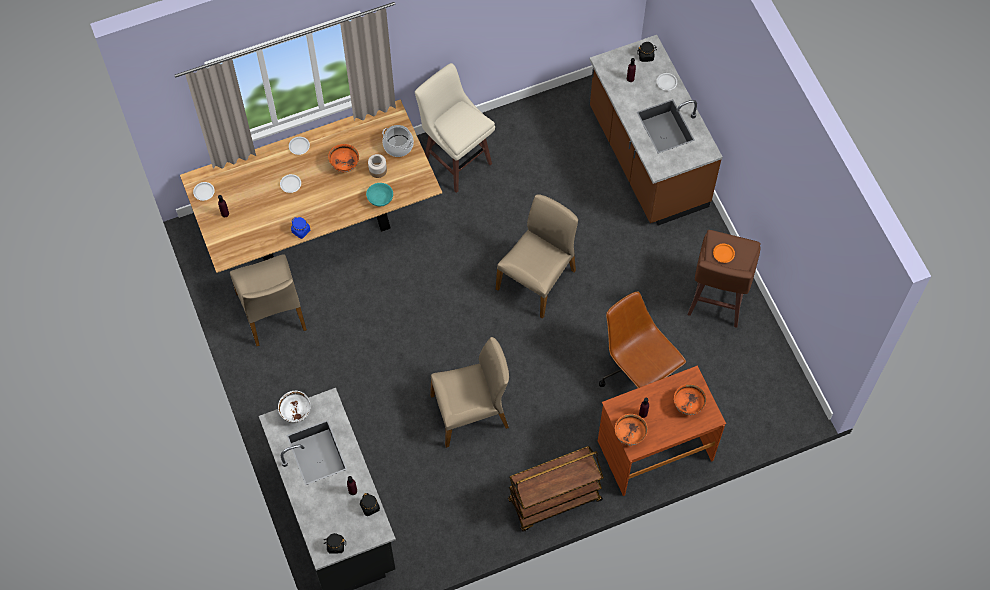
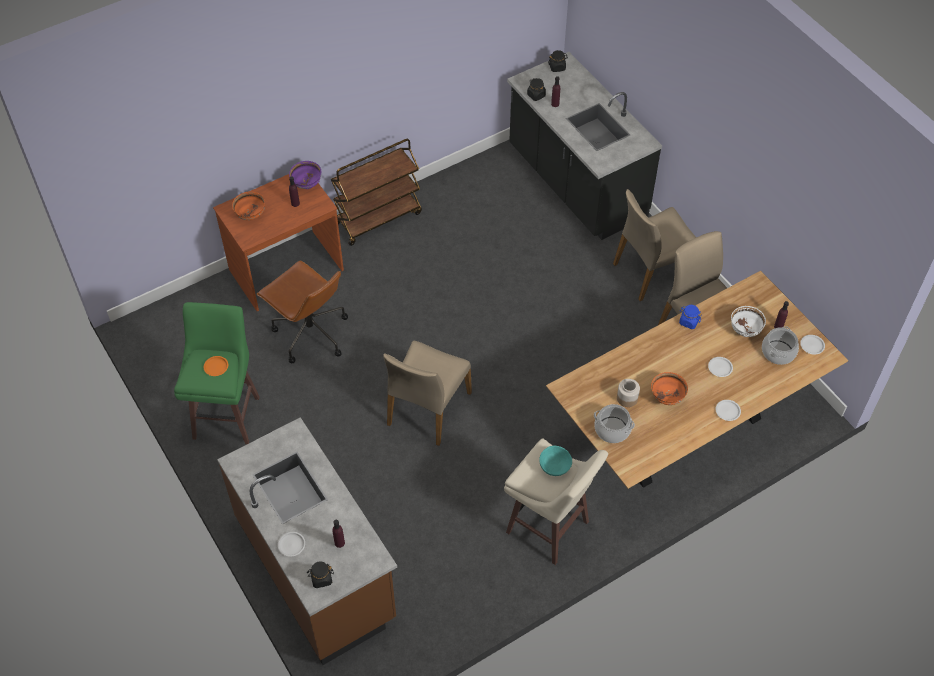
camera: 170 degrees right, 10 degrees down
(235, 190) = (778, 352): none -> cooking pot
(296, 413) = (627, 152): white bowl -> white bowl (744, 331)
(380, 199) = (613, 367): turquoise bowl -> turquoise bowl (554, 466)
(470, 412) = (471, 276): beige chair -> beige chair (653, 271)
(629, 435) = (307, 185): orange bowl -> purple bowl
(716, 301) = (227, 415): brown stool -> green stool

